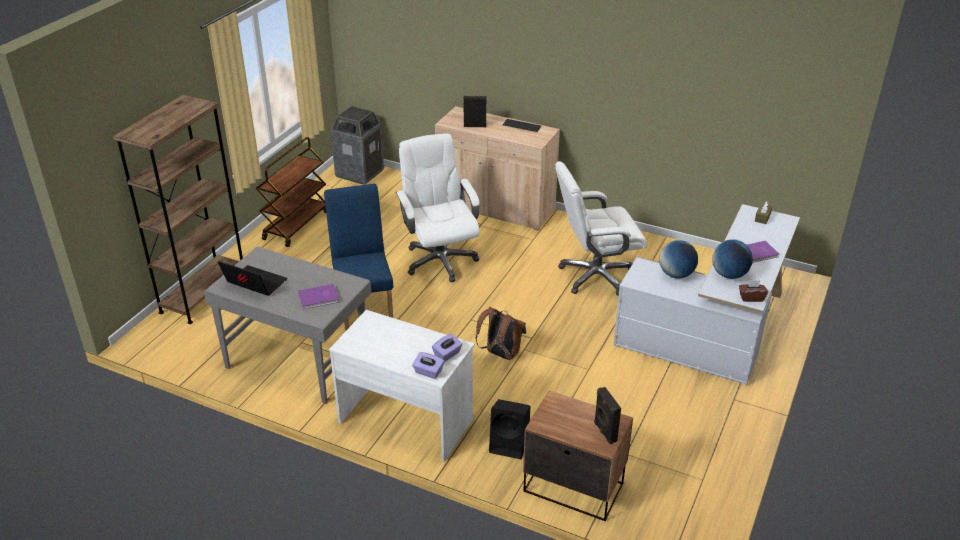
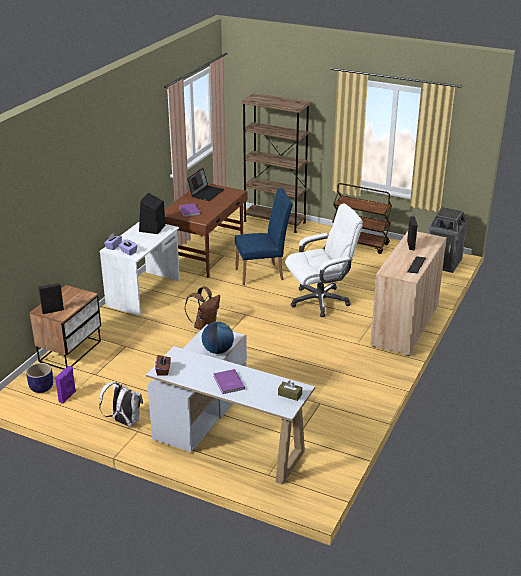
camera: 90 degrees right, 5 degrees down
(297, 360) = (205, 255): grey desk -> brown desk
(510, 444) = (114, 329): black speaker -> black speaker (152, 228)
(595, 276) = (304, 373): white office chair -> none
(669, 505) = (42, 388): none -> planter
(683, 473) = (68, 397): none -> purple speaker
(719, 412) = (124, 422): none -> white backpack
(729, 275) = (197, 363): globe -> none

